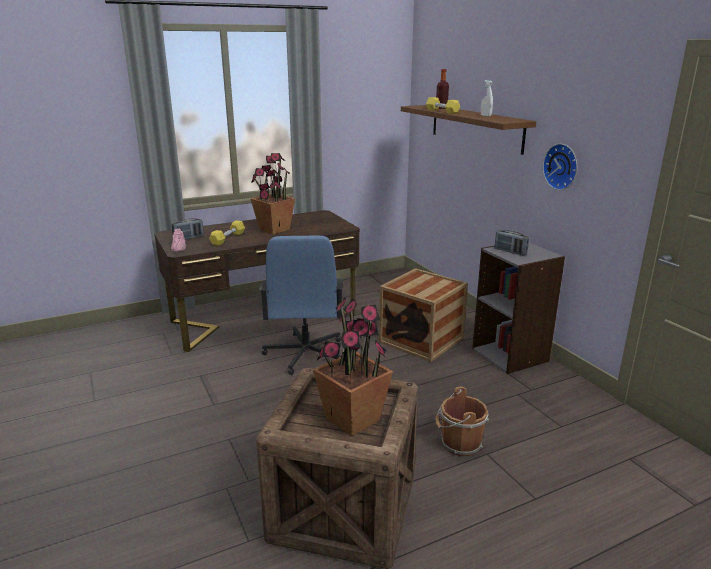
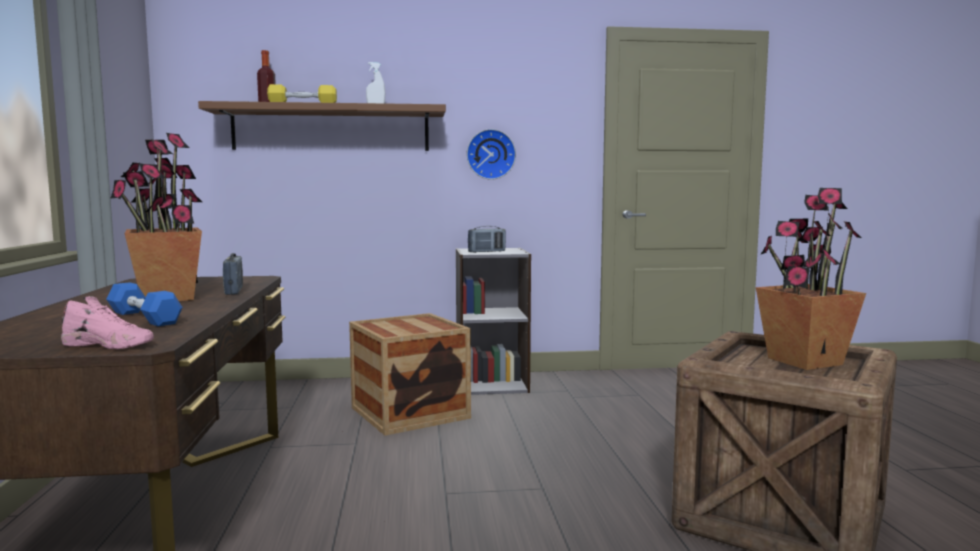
camera: 70 degrees left, 15 degrees down
(188, 238) = (51, 337): radio -> radio (234, 291)
(228, 238) = (144, 318): yellow dumbbell -> blue dumbbell
(305, 354) = (357, 490): blue office chair -> none
(459, 444) = (656, 437): brown bucket -> none

